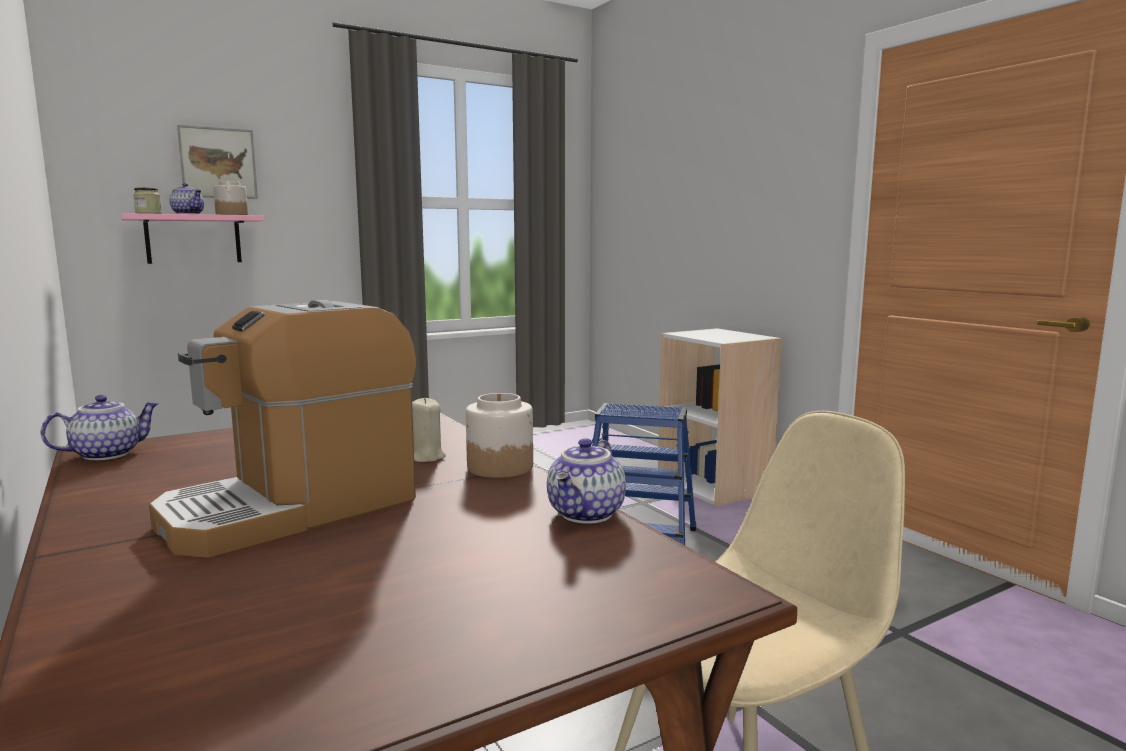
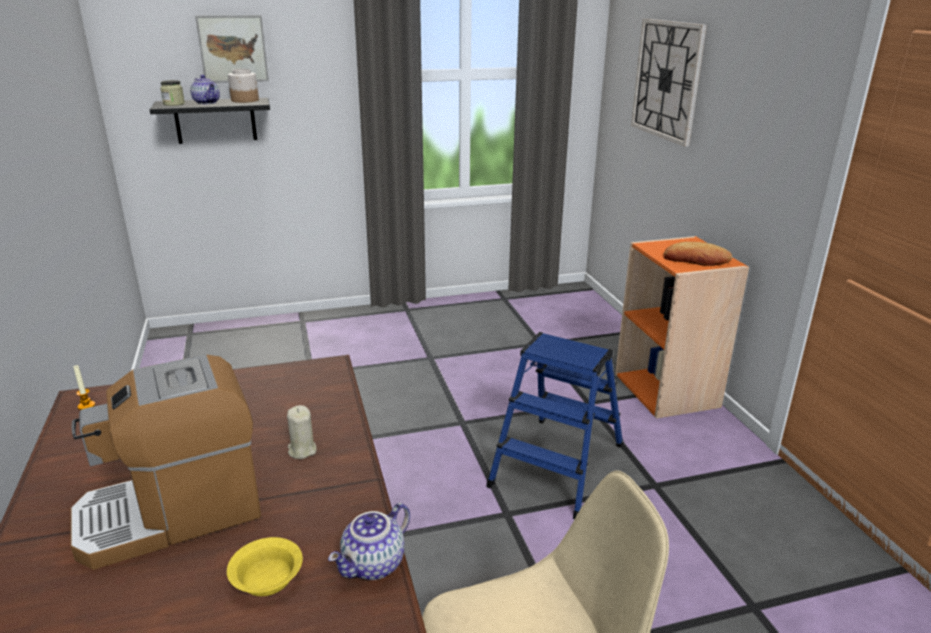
camera: 15 degrees right, 15 degrees up
(107, 454) = (86, 406): teapot -> candle
(193, 239) = (215, 120): pink shelf -> black shelf
(462, 536) = (268, 578): none -> yellow bowl
(500, 467) = (349, 477): jar -> none
(664, 194) = (667, 80): none -> wall clock
(715, 486) = (667, 390): white bookcase -> orange bookcase
(731, 337) = (696, 260): none -> bread

